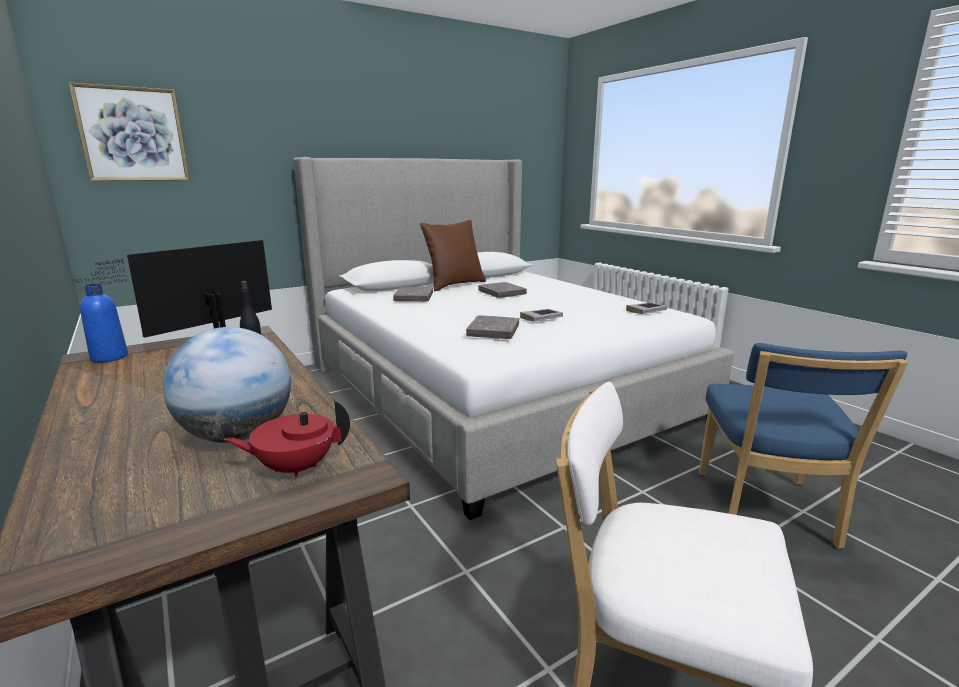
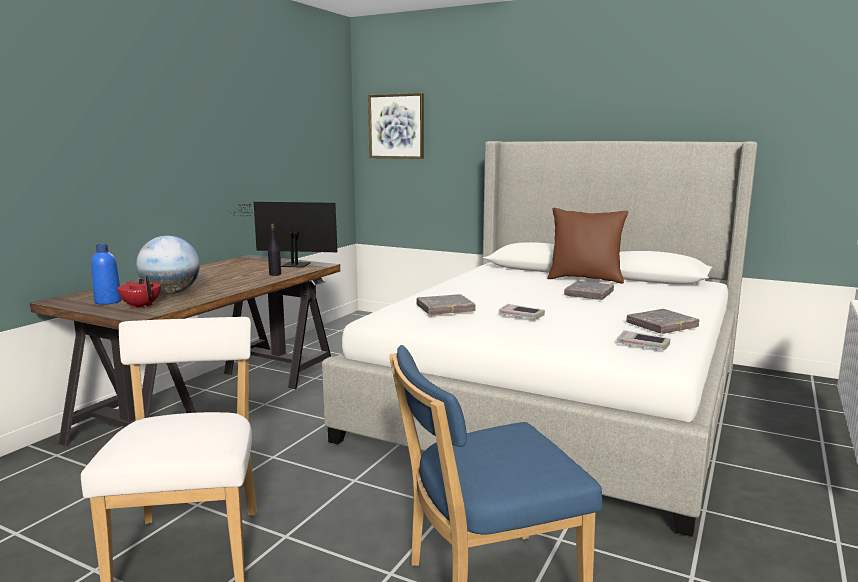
camera: 60 degrees right, 5 degrees down
(109, 357) = (252, 259): blue bottle -> blue bottle (108, 301)
(413, 297) = (512, 278): grey book -> grey book (661, 325)

